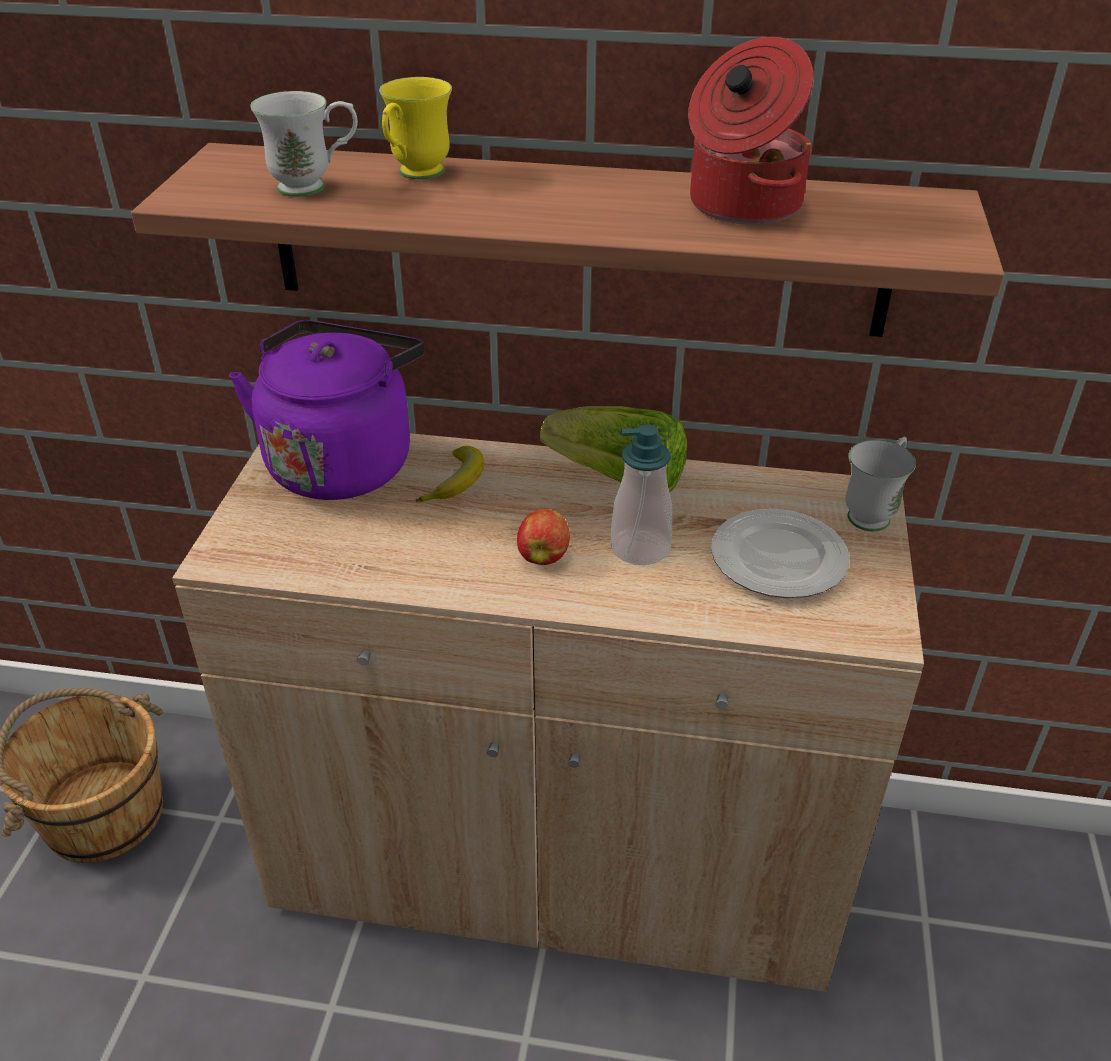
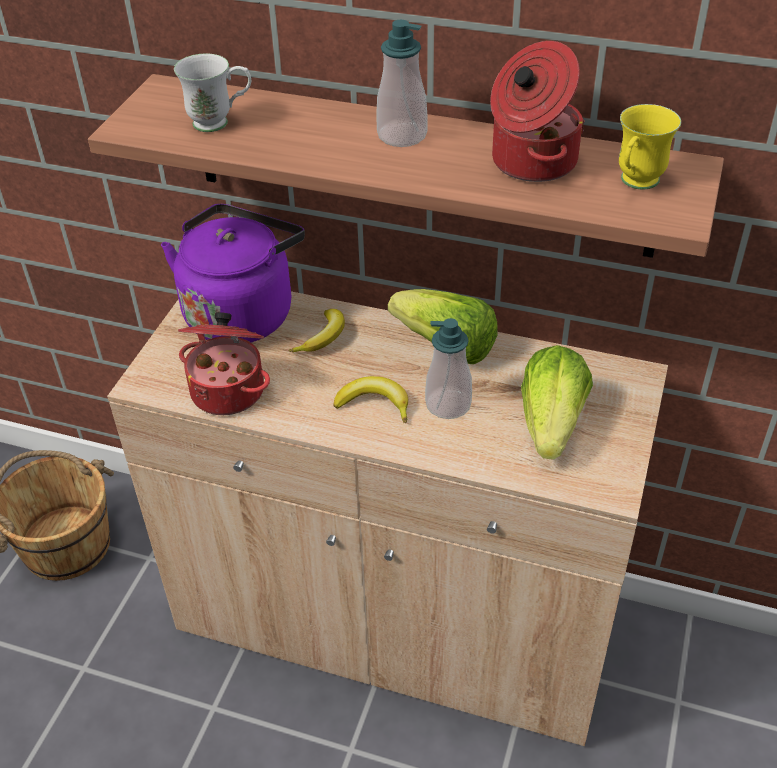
camera: 10 degrees right, 5 degrees up
(343, 555) = (229, 390): none -> cooking pot
(415, 175) = (295, 116): yellow mug -> yellow mug (635, 184)
(544, 556) = (374, 404): apple -> banana
(563, 188) = (402, 135): none -> soap dispenser
(779, 558) = (551, 423): plate -> lettuce
(874, 513) = (637, 392): white mug -> none

